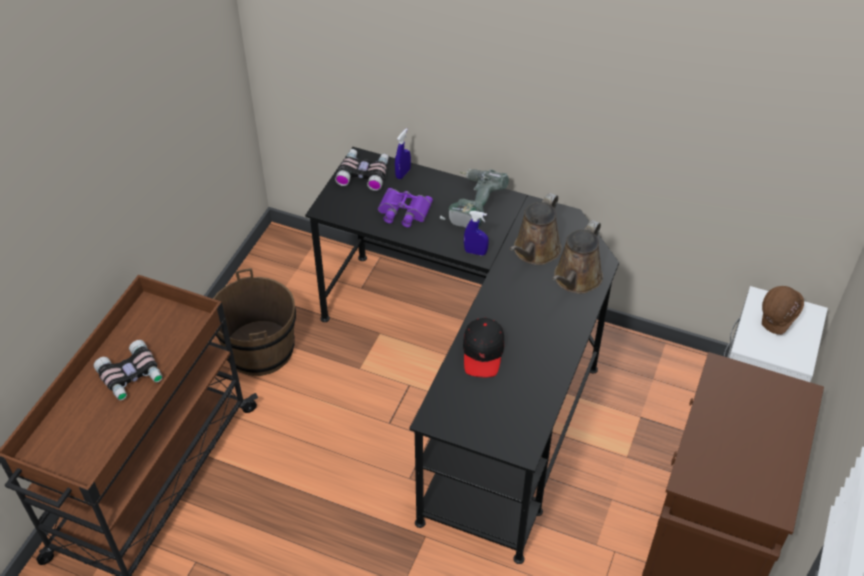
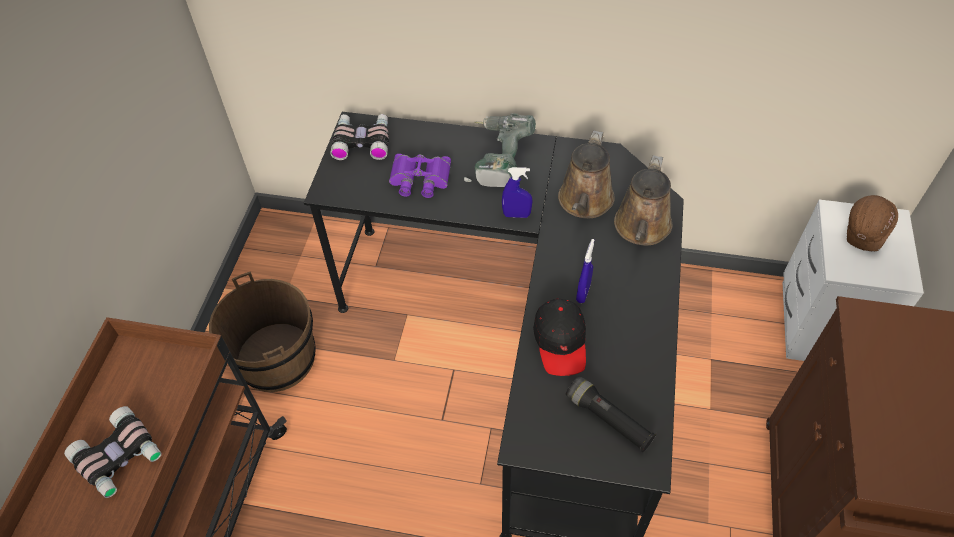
camera: 10 degrees left, 5 degrees up
(403, 173) = (408, 134): blue spray bottle -> blue spray bottle (583, 293)
(503, 413) = (608, 419): none -> black flashlight

